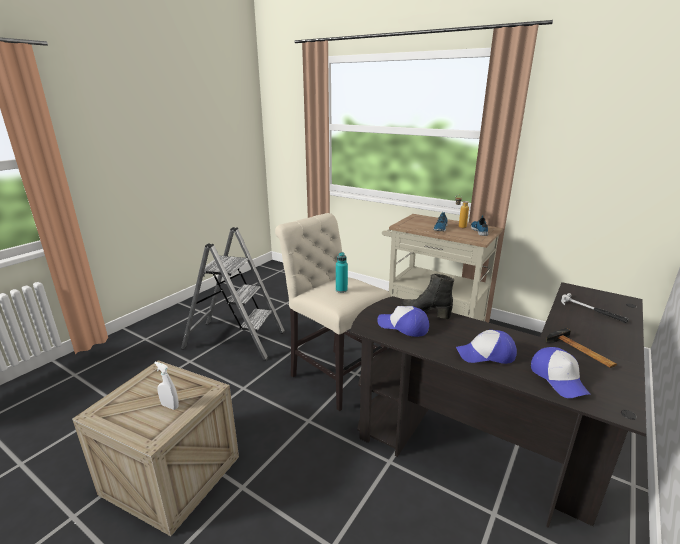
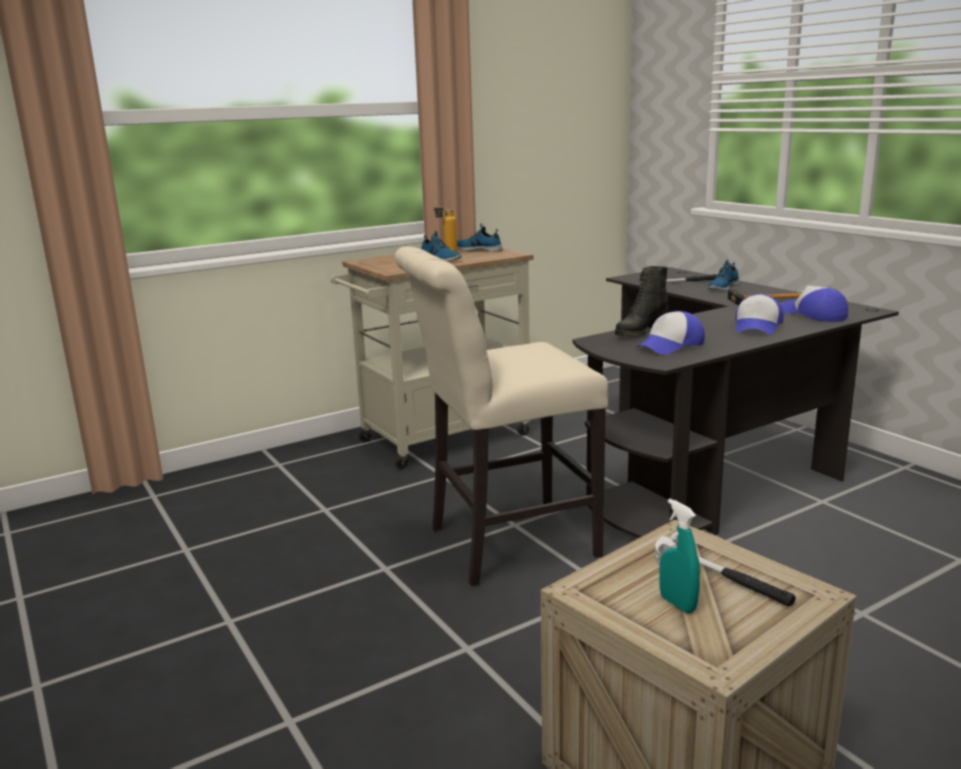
camera: 65 degrees left, 5 degrees down
(144, 396) = (677, 604): none -> turquoise spray bottle
(170, 406) = (720, 575): white spray bottle -> hammer
(233, 339) = (261, 641): grey step ladder -> none
(341, 290) = (534, 355): turquoise bottle -> none
(558, 379) = (813, 315): cap -> cap turned 135 degrees counterclockwise
(600, 328) = (722, 287): none -> shoe

